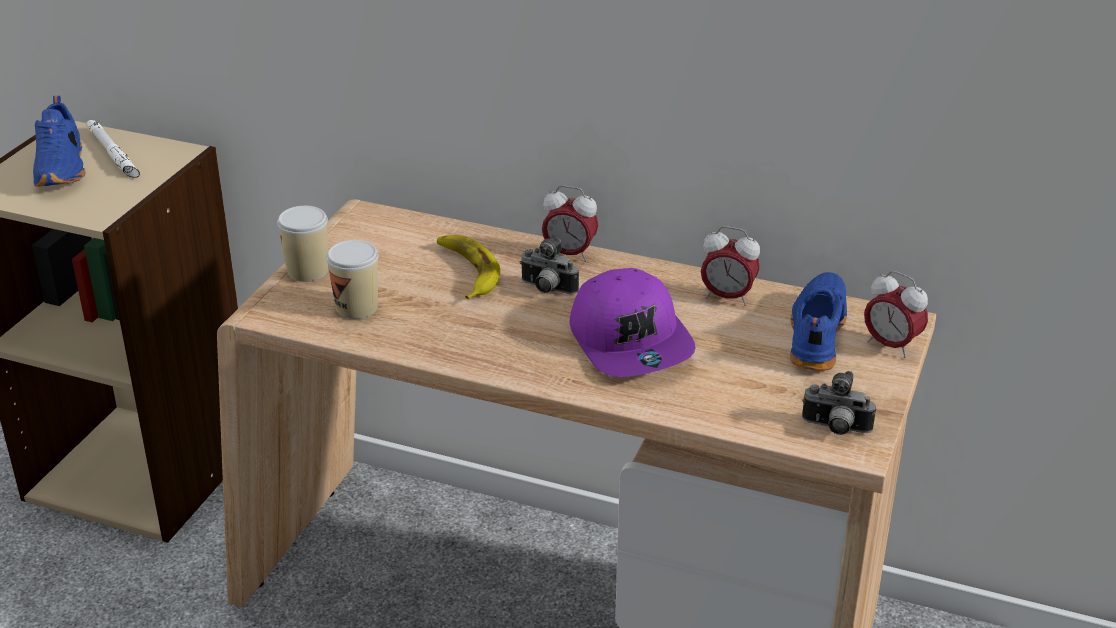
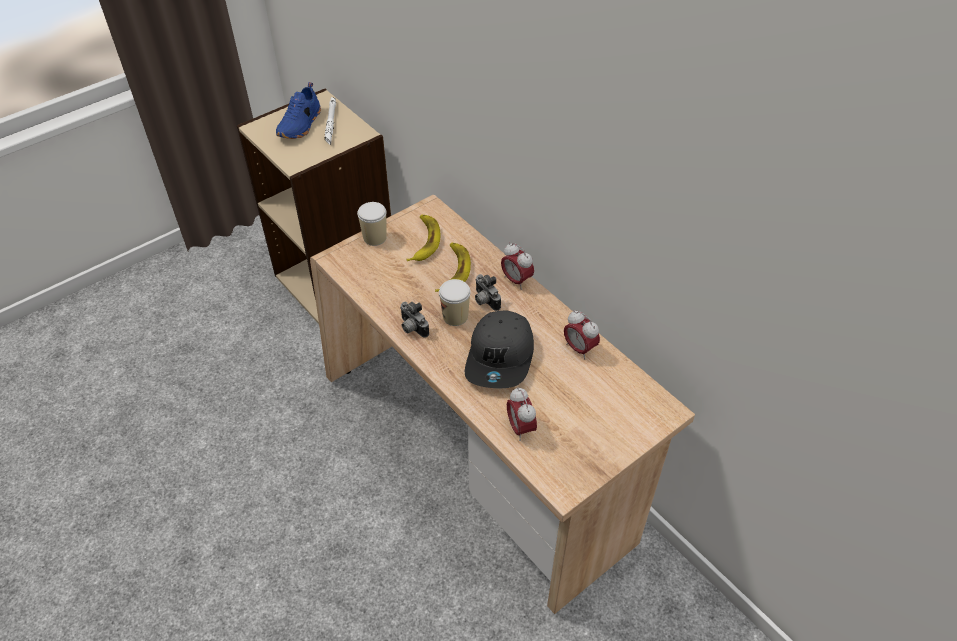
camera: 30 degrees right, 15 degrees up
(356, 307) = (380, 273): cup -> cup (455, 316)
(389, 252) = (424, 241): none -> banana
(632, 341) = (501, 357): purple cap -> grey cap
(814, 334) = (607, 397): blue shoe -> none
(835, 429) = (562, 470): camera -> camera (412, 328)
(891, 346) = (645, 426): alarm clock -> alarm clock (520, 428)

